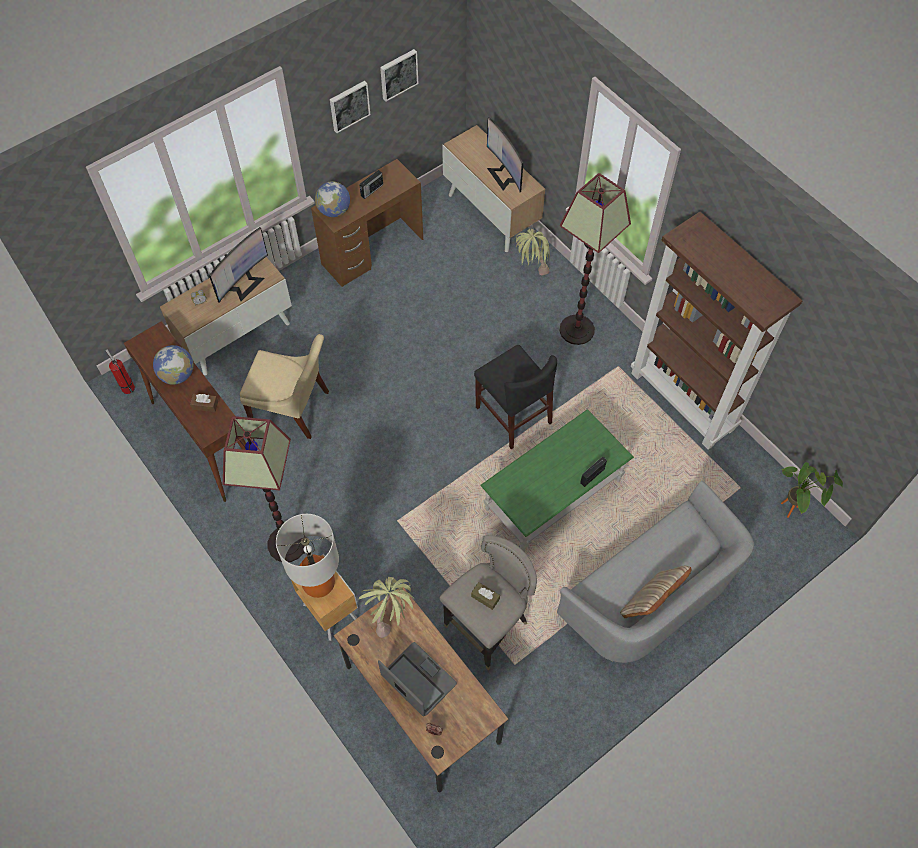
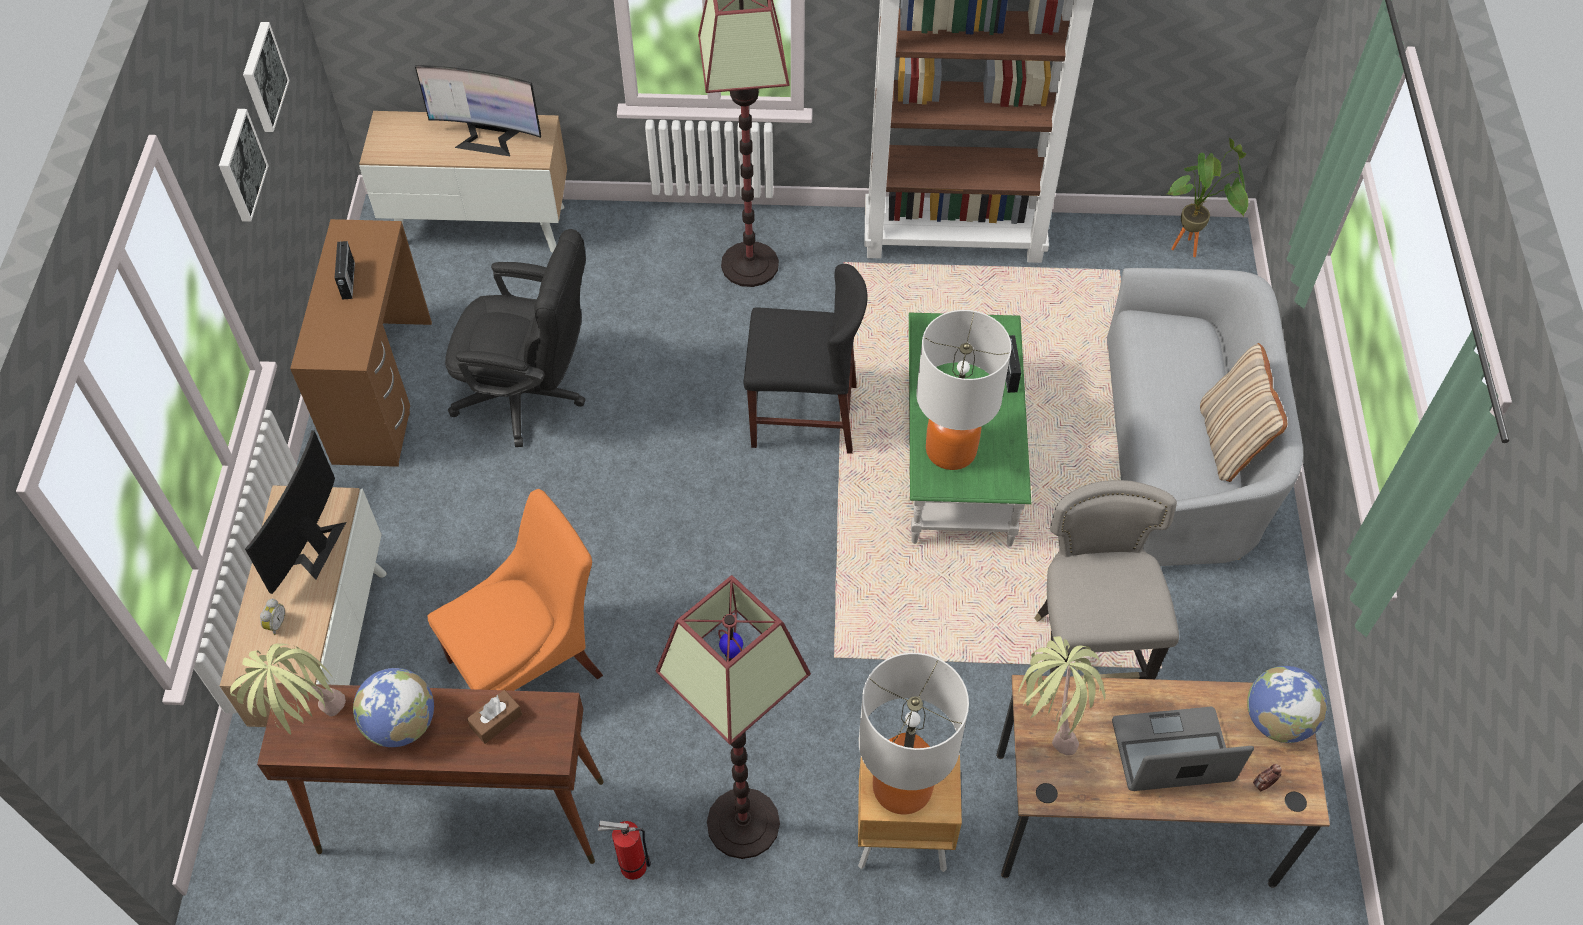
camera: 50 degrees left, 5 degrees down
(127, 387) = (250, 871): fire extinguisher -> fire extinguisher (629, 866)
(244, 284) = (310, 545): monitor -> monitor turned 150 degrees counterclockwise
(293, 409) = (531, 664): beige chair -> orange chair
(334, 211) = (329, 345): globe -> globe (1277, 720)
(421, 304) = (531, 396): none -> black office chair
(485, 597) = (1110, 591): brown tissue box -> none
(523, 482) = (951, 449): none -> table lamp
(531, 270) = (612, 247): potted plant -> potted plant (307, 723)

